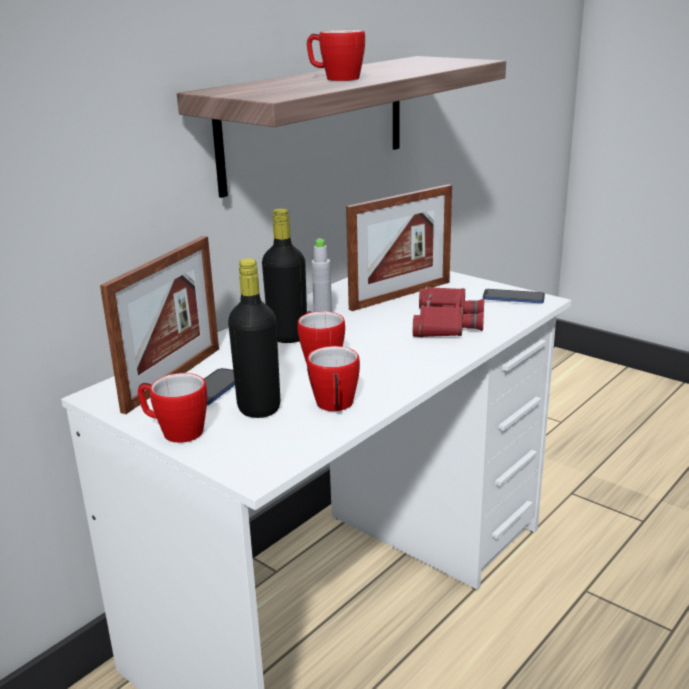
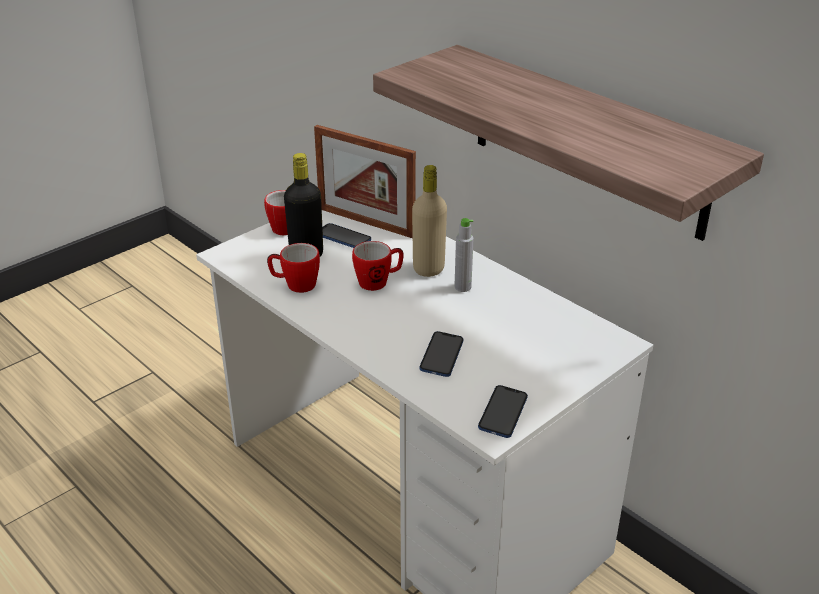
camera: 95 degrees right, 10 degrees up
(288, 337) = (428, 269): black bottle -> beige bottle
(336, 79) = (510, 98): mug -> none
(400, 295) = (521, 336): picture frame -> none
(445, 322) = (441, 355): red binoculars -> phone

